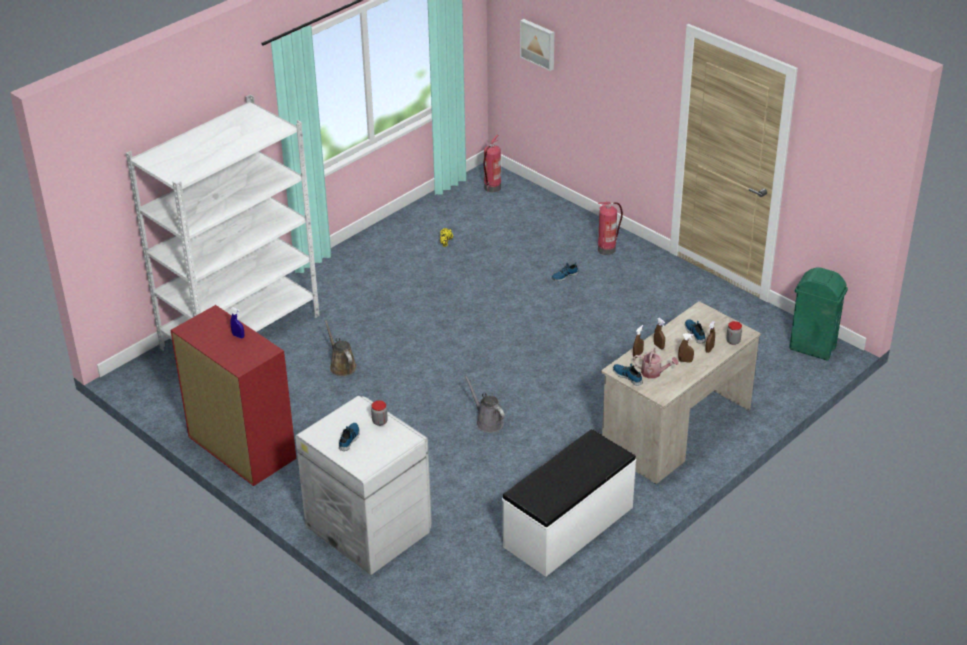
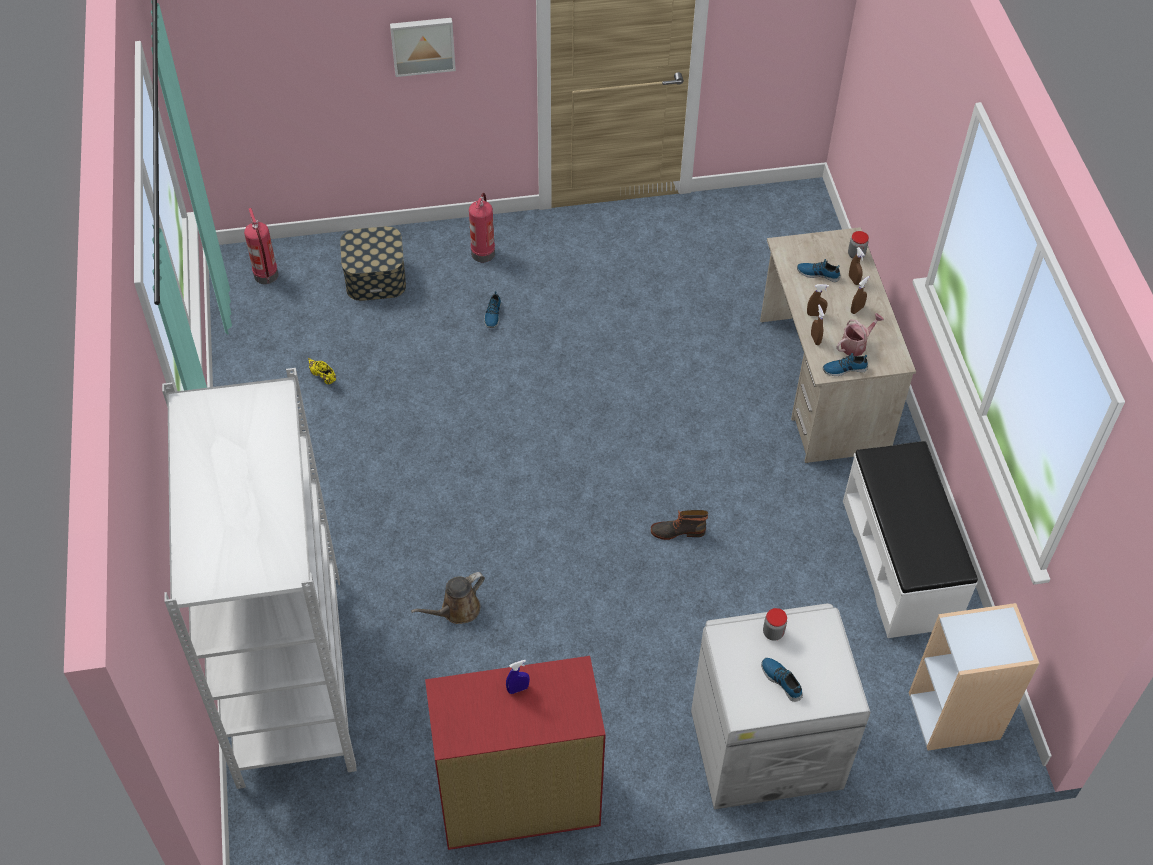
camera: 55 degrees left, 15 degrees up
(341, 366) = (457, 610): brown watering can -> brown watering can turned 45 degrees counterclockwise
(474, 604) = (955, 716): none -> bookcase
(487, 421) = (677, 531): grey watering can -> boot
(538, 44) = (272, 61): picture -> picture (422, 45)
(538, 222) = (375, 277): none -> storage box
(812, 348) = (789, 208): green trash can -> none

